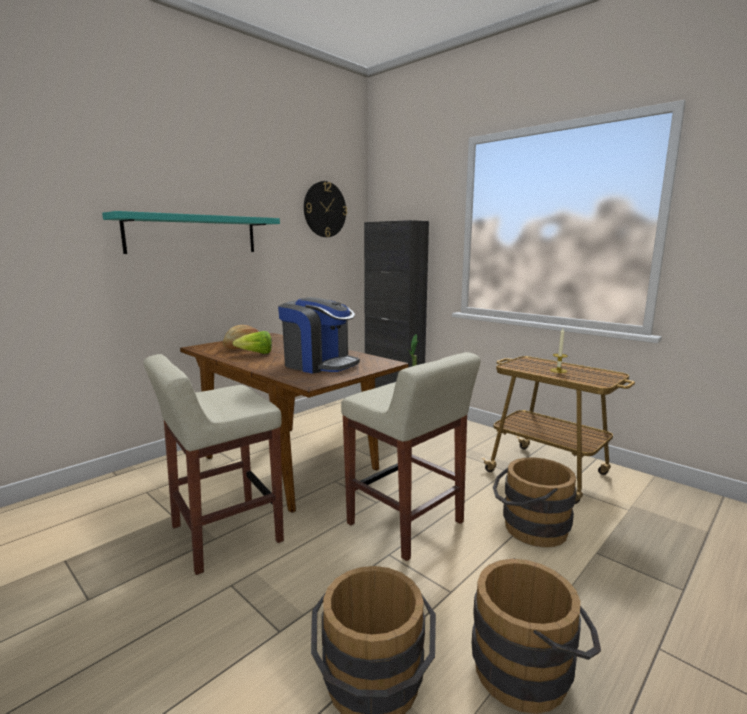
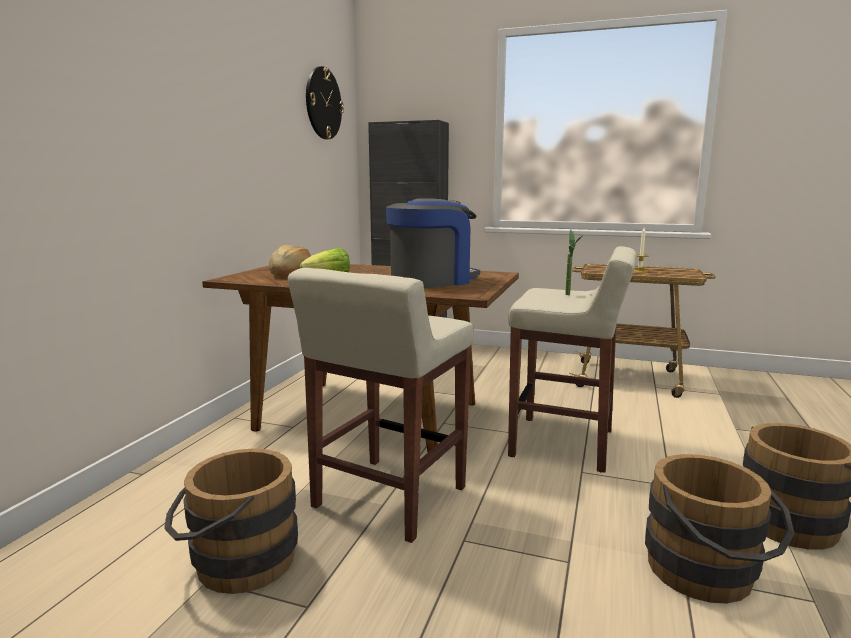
camera: 25 degrees left, 0 degrees up
(193, 234) = (206, 121): turquoise shelf -> none
(319, 364) = (432, 280): coffee machine -> coffee machine turned 45 degrees counterclockwise
(529, 528) = (667, 423): brown bucket -> brown bucket (235, 563)

